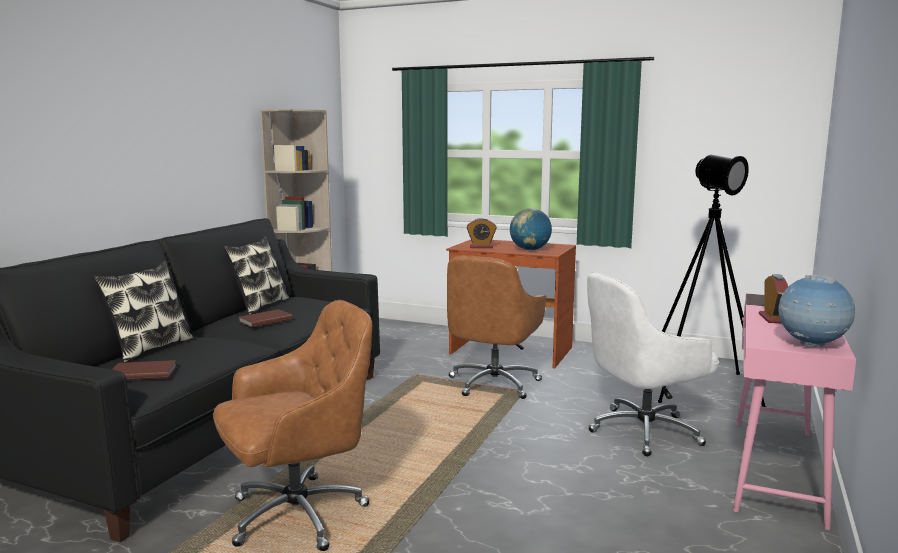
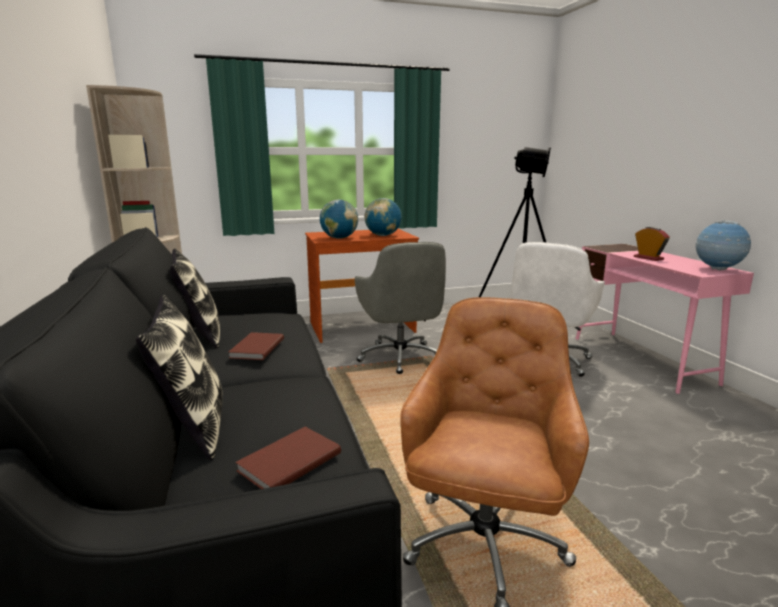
camera: 40 degrees left, 5 degrees up
(481, 247) = (339, 238): alarm clock -> globe
(493, 384) = (399, 357): brown office chair -> grey office chair

